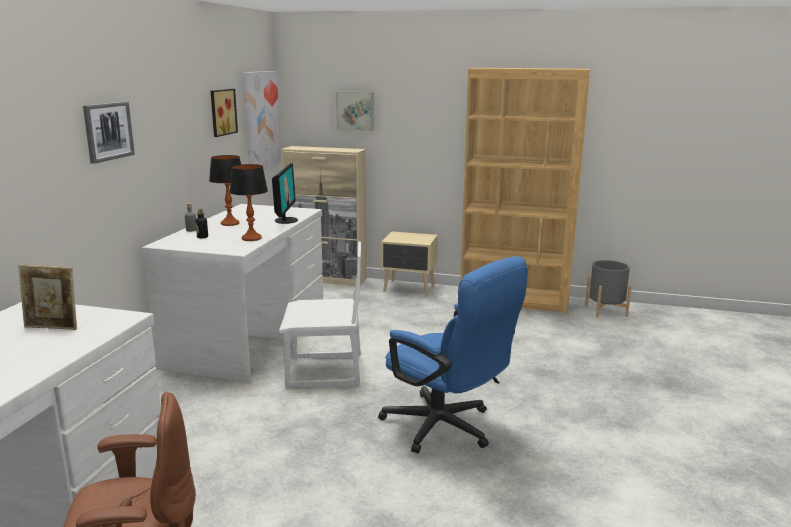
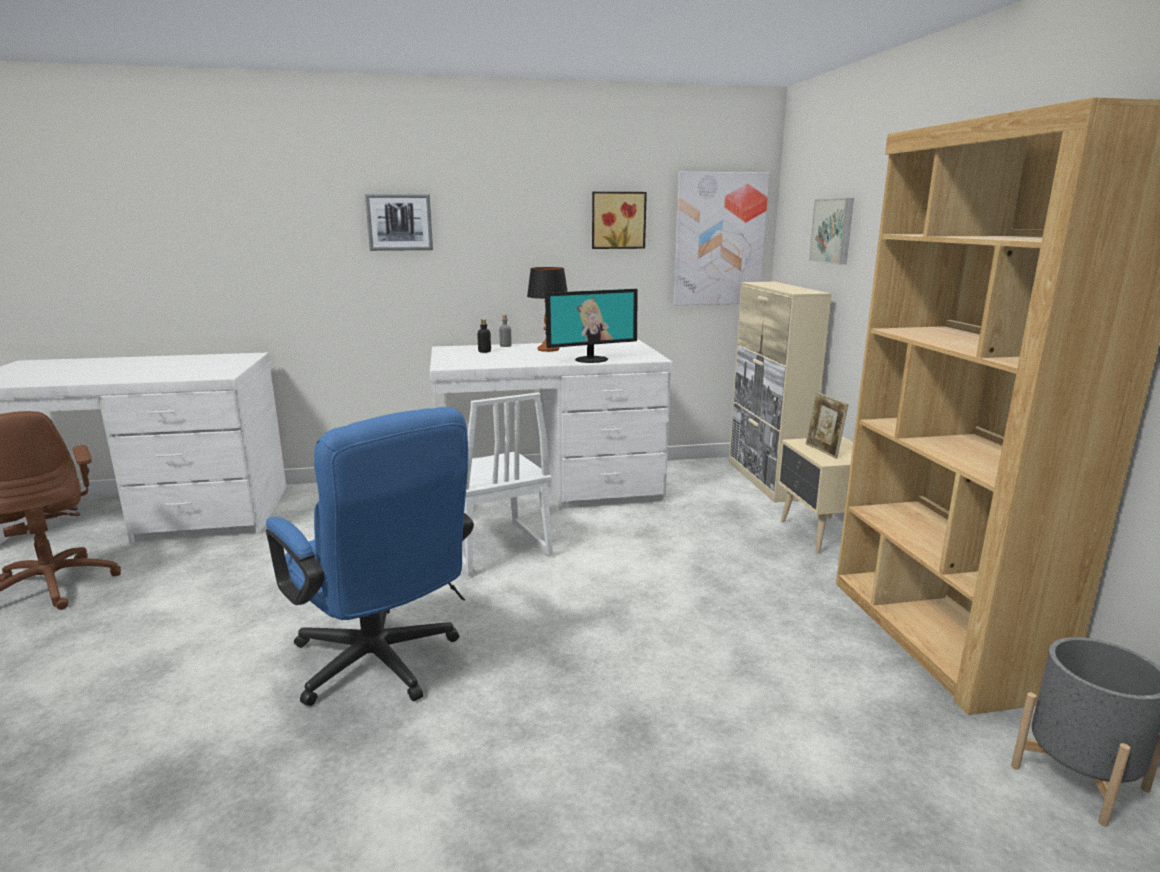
camera: 65 degrees right, 0 degrees up
(52, 327) = (197, 367): picture frame -> picture frame (823, 451)
(251, 238) = (498, 362): table lamp -> none
(446, 429) = (382, 666): blue office chair -> blue office chair turned 60 degrees counterclockwise

